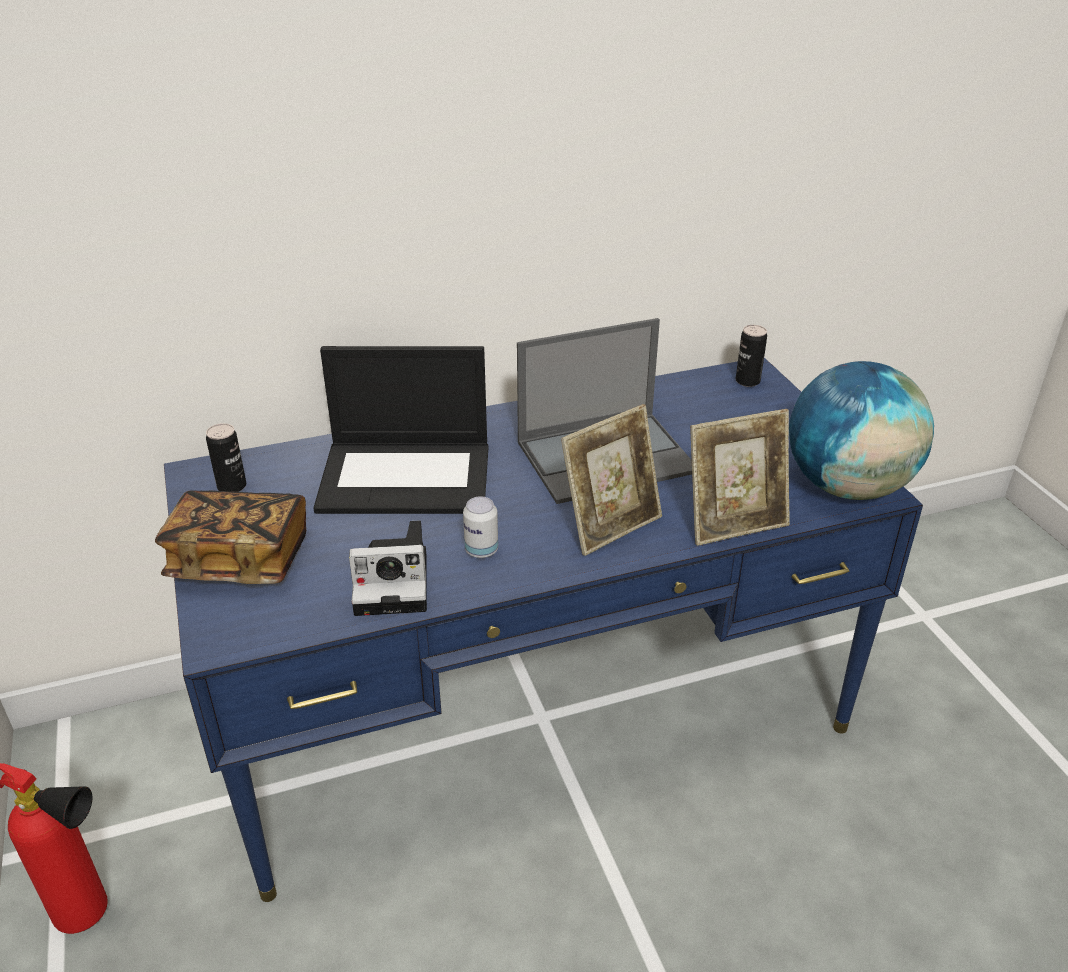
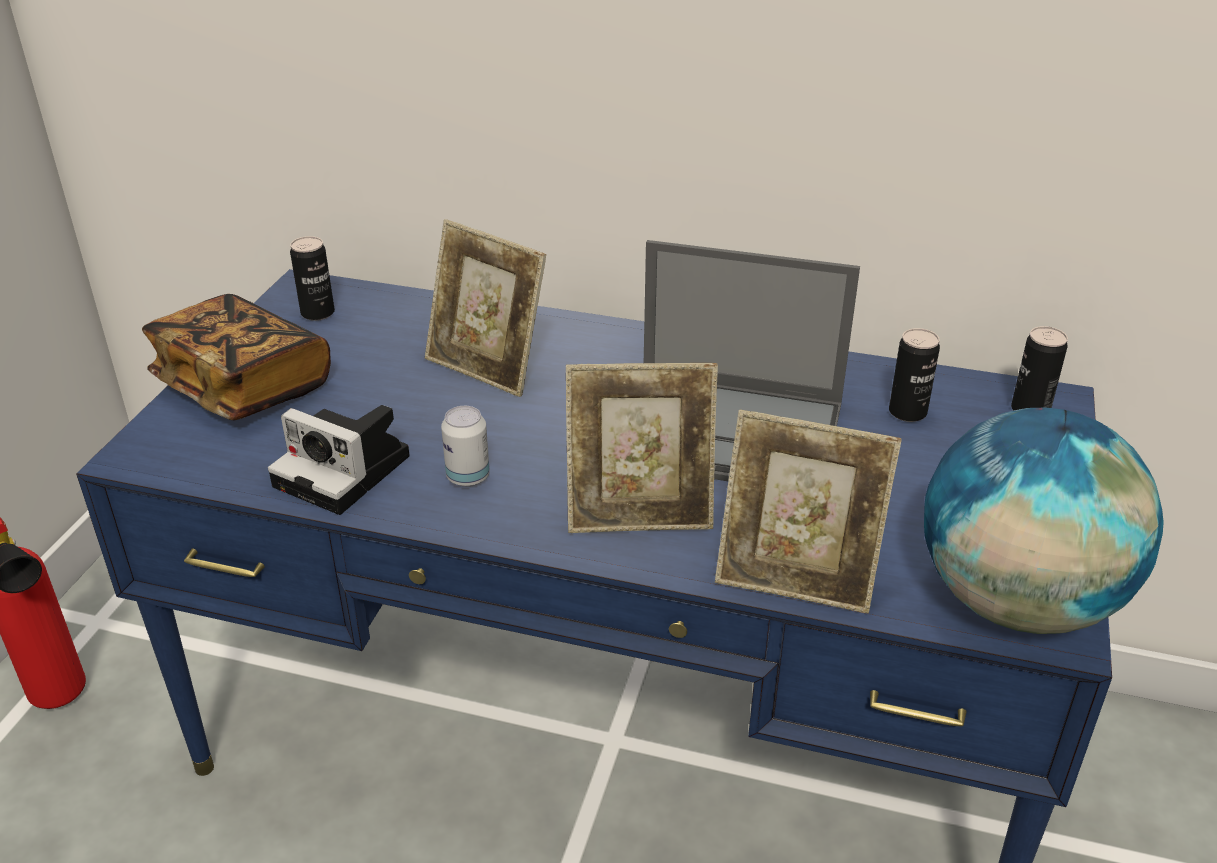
camera: 35 degrees right, 0 degrees up
(407, 476) = (487, 368): laptop -> picture frame
(689, 406) = (907, 412): none -> can

